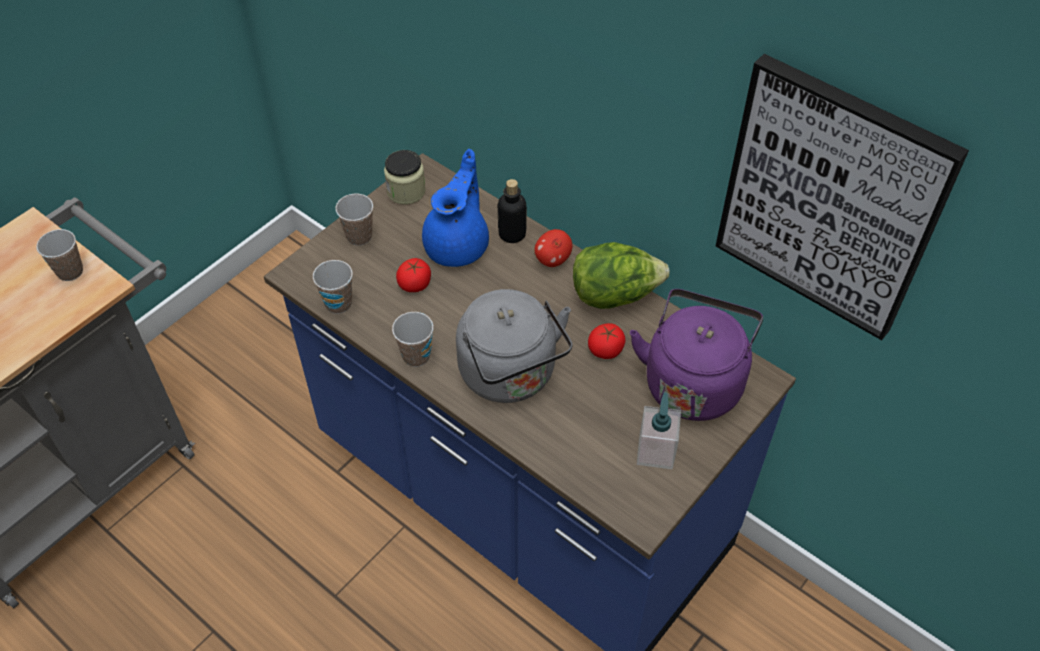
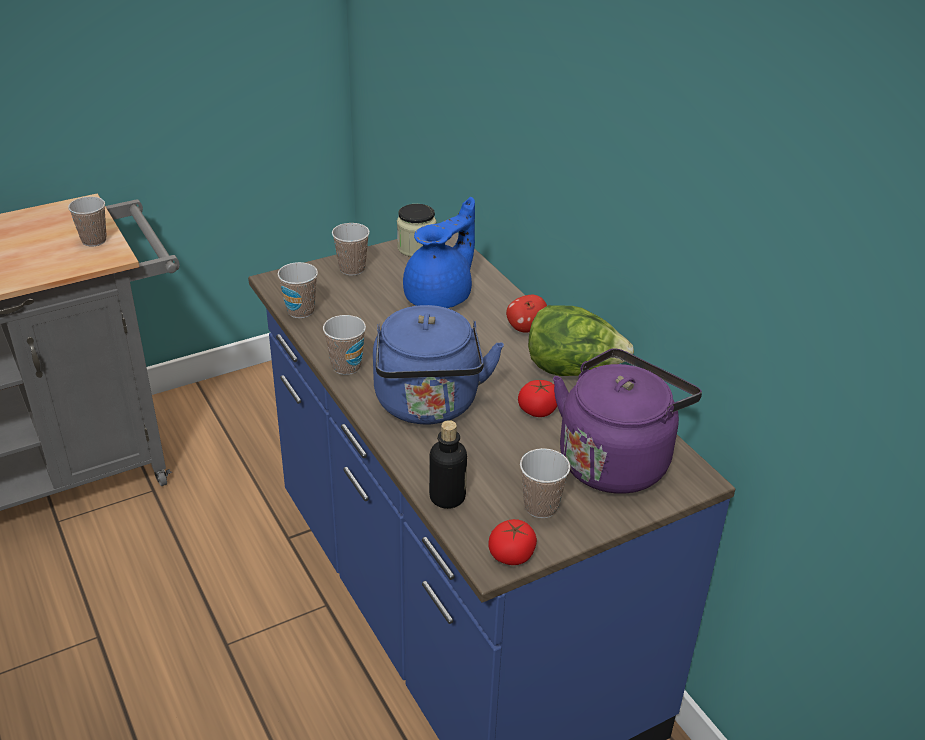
camera: 20 degrees right, 15 degrees down
(415, 284) = (380, 314): tomato -> tomato (512, 554)
(511, 376) = (428, 405): grey kettle -> blue kettle
(512, 234) = (497, 300): bottle -> bottle (447, 497)
(655, 451) = (541, 507): soap dispenser -> cup
(830, 199) = (778, 241): picture -> none

